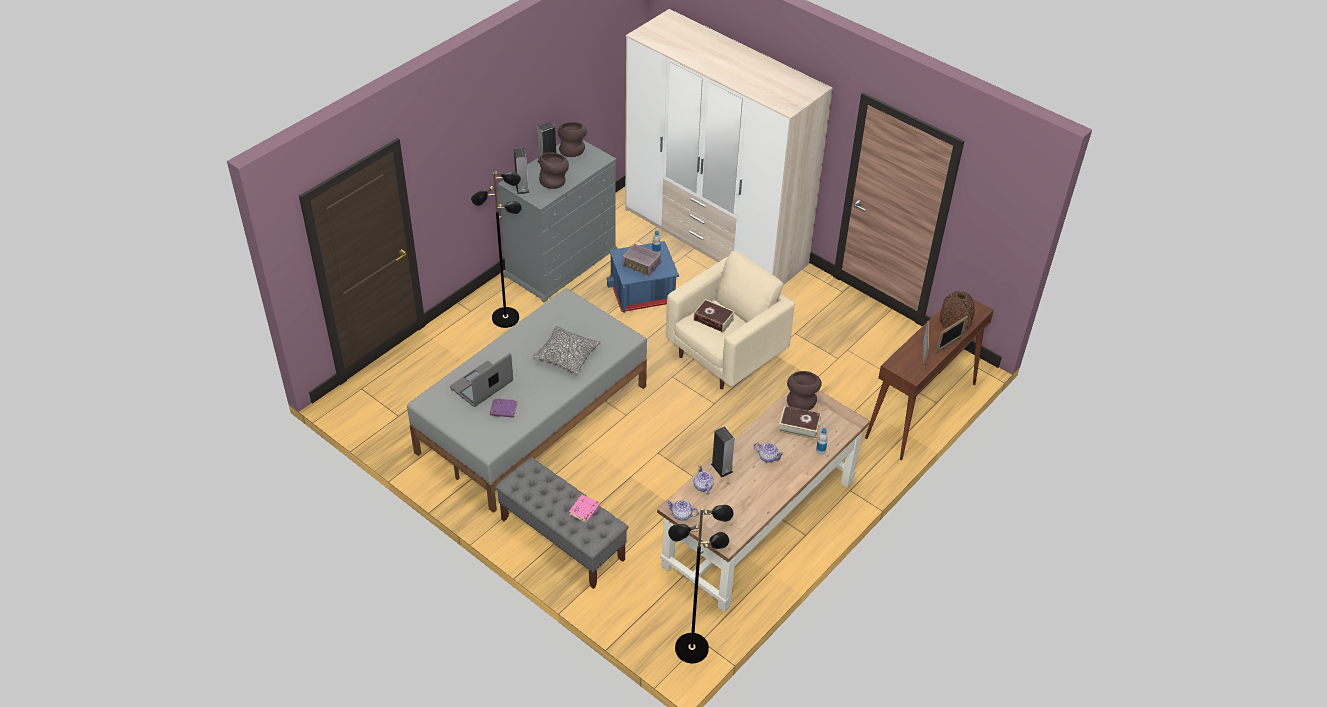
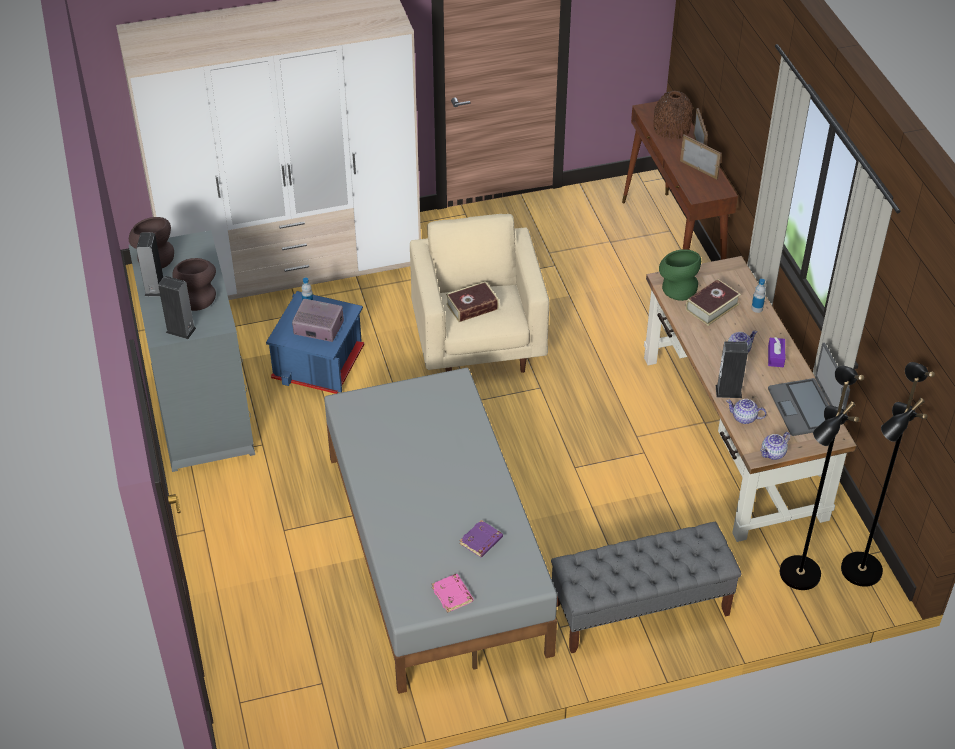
camera: 55 degrees left, 0 degrees up
(482, 385) = (424, 543): laptop -> laptop (804, 408)
(505, 317) = (246, 501): black floor lamp -> black floor lamp (798, 573)
(566, 355) = (438, 445): pillow -> none
(584, 510) = (672, 546): pink book -> pink book (453, 595)
(641, 265) = (318, 328): radio -> radio turned 135 degrees counterclockwise
(779, 480) = (775, 356): none -> purple tissue box
(801, 400) = (677, 288): brown vase -> green vase

